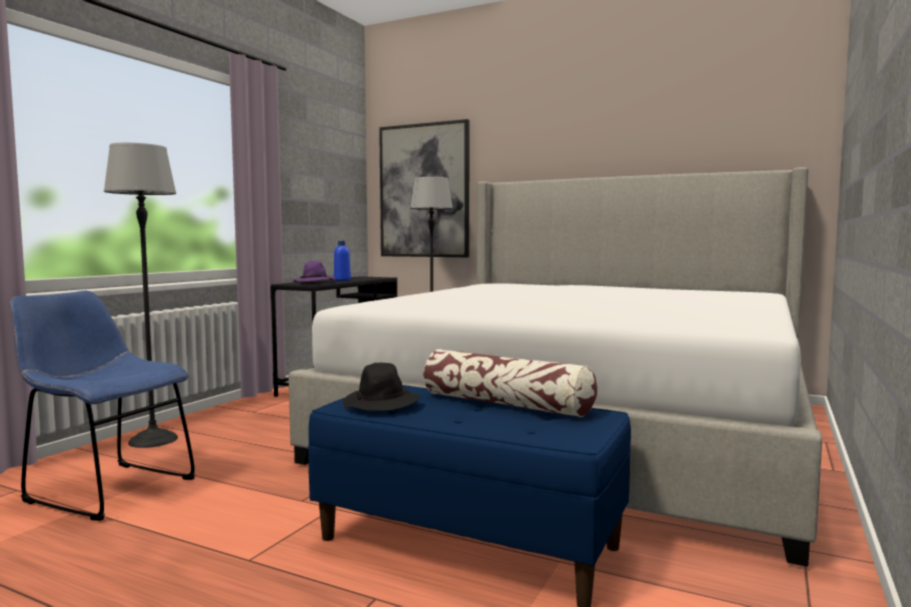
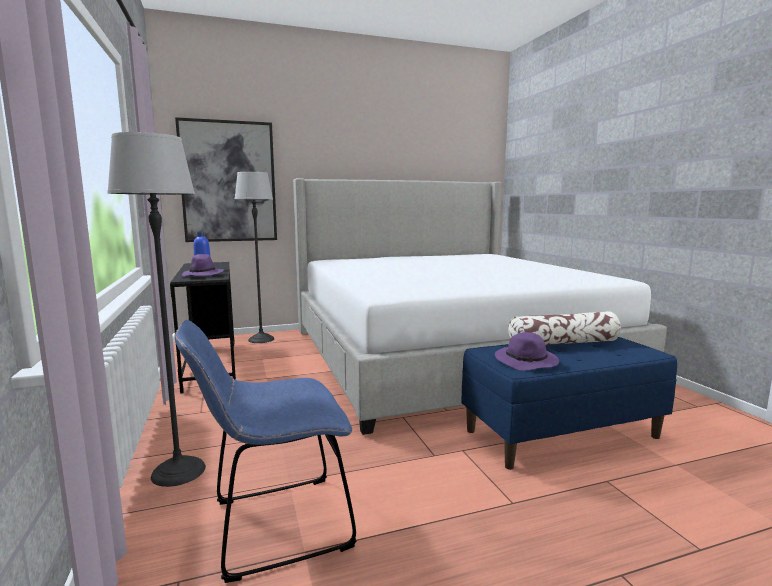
camera: 45 degrees left, 5 degrees up
(382, 405) = (527, 362): black hat -> purple hat

